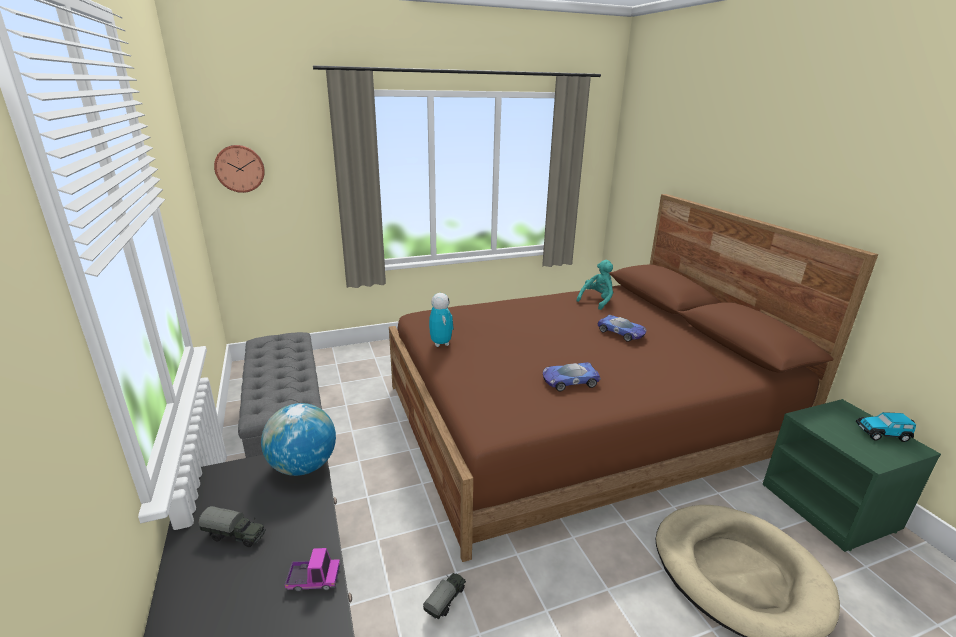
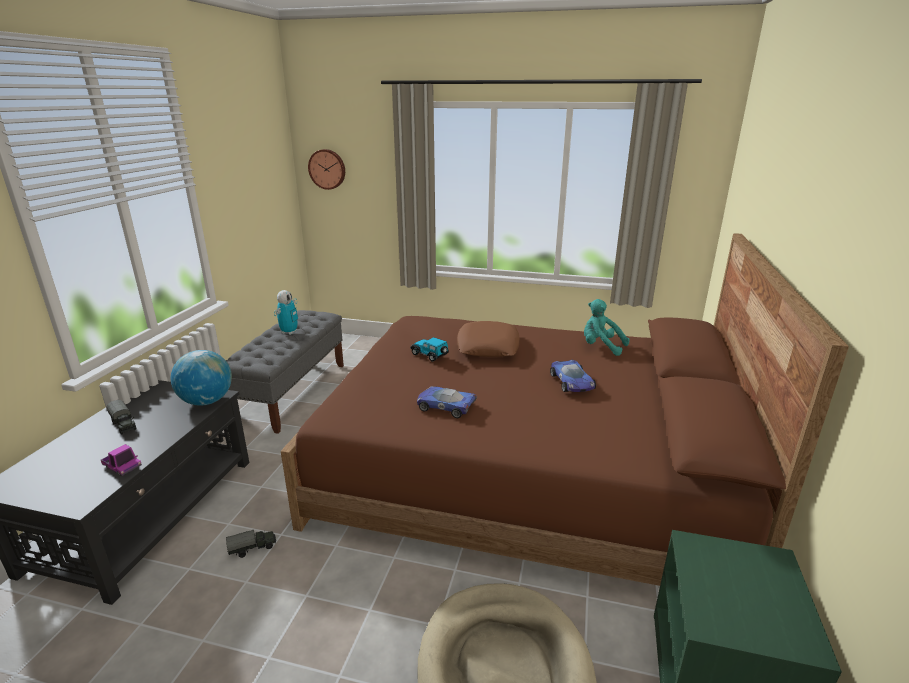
camera: 35 degrees right, 0 degrees up
(441, 343) = (389, 344): toy robot -> toy robot (289, 332)
(524, 322) = (488, 346): none -> brown pillow
(597, 301) = (601, 347): turquoise plush toy -> turquoise plush toy turned 135 degrees counterclockwise
(883, 434) = (782, 608): toy car -> toy car (430, 355)

